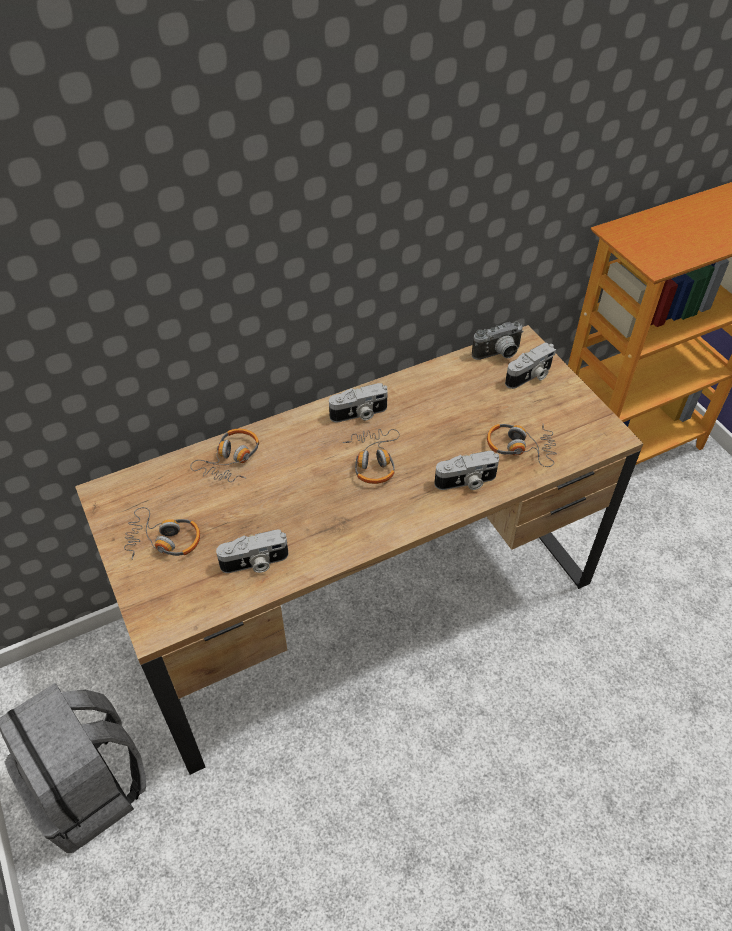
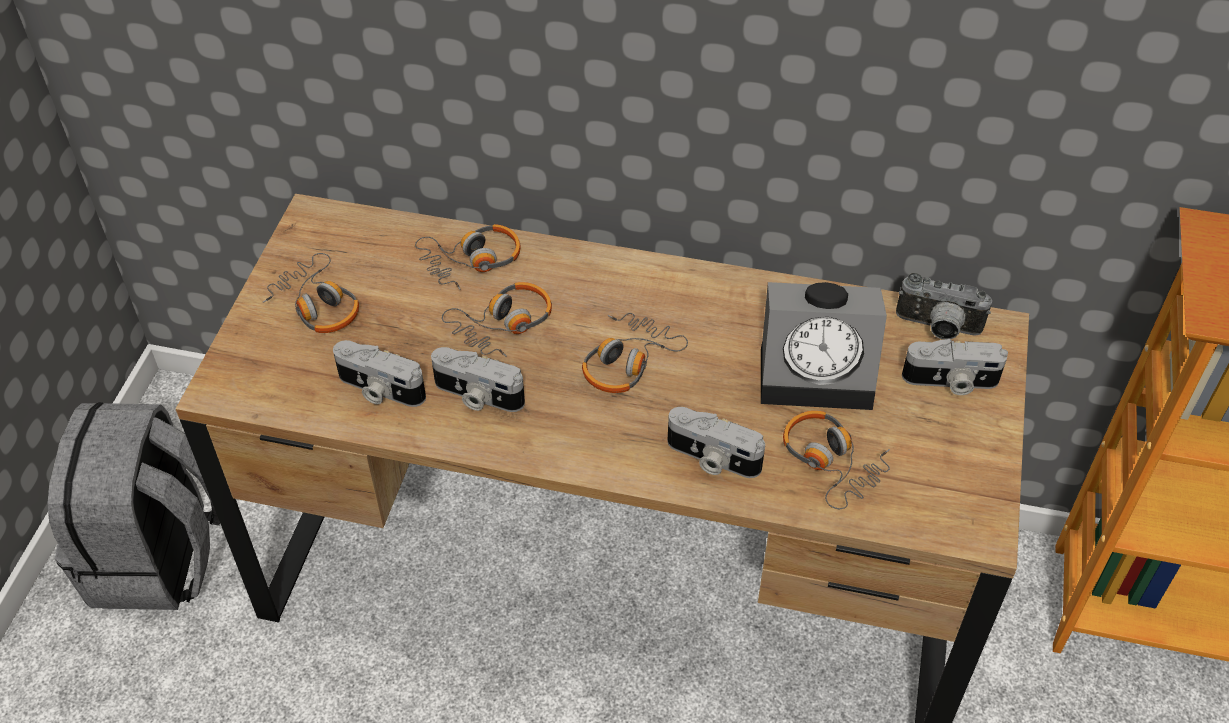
camera: 40 degrees right, 0 degrees up
(287, 483) = (503, 325): none -> headphones
(359, 414) = (671, 296): camera -> camera (477, 396)
(470, 408) = (819, 373): none -> alarm clock

